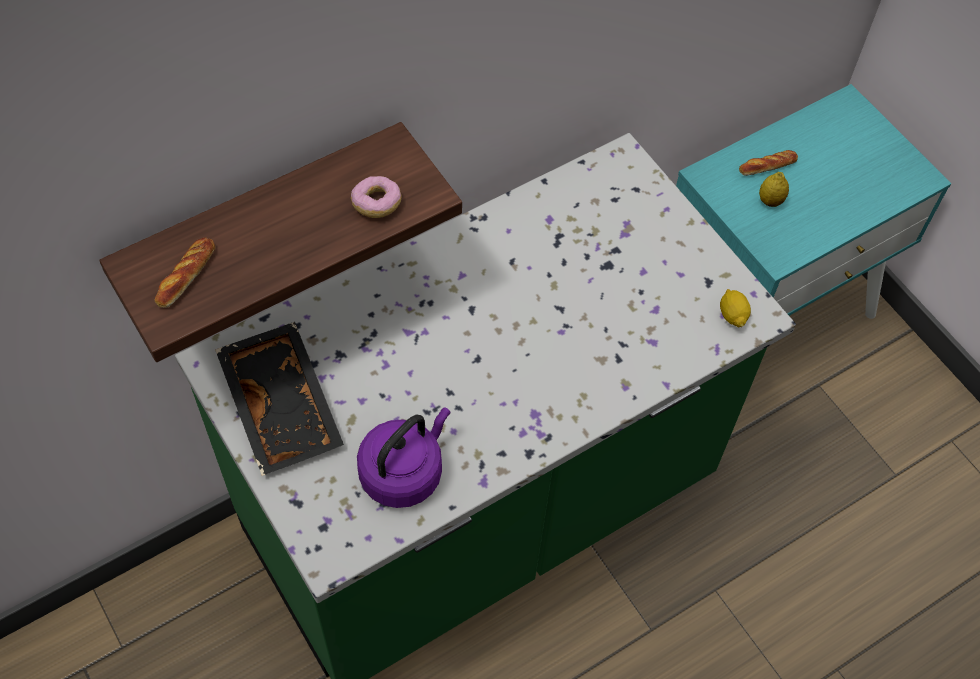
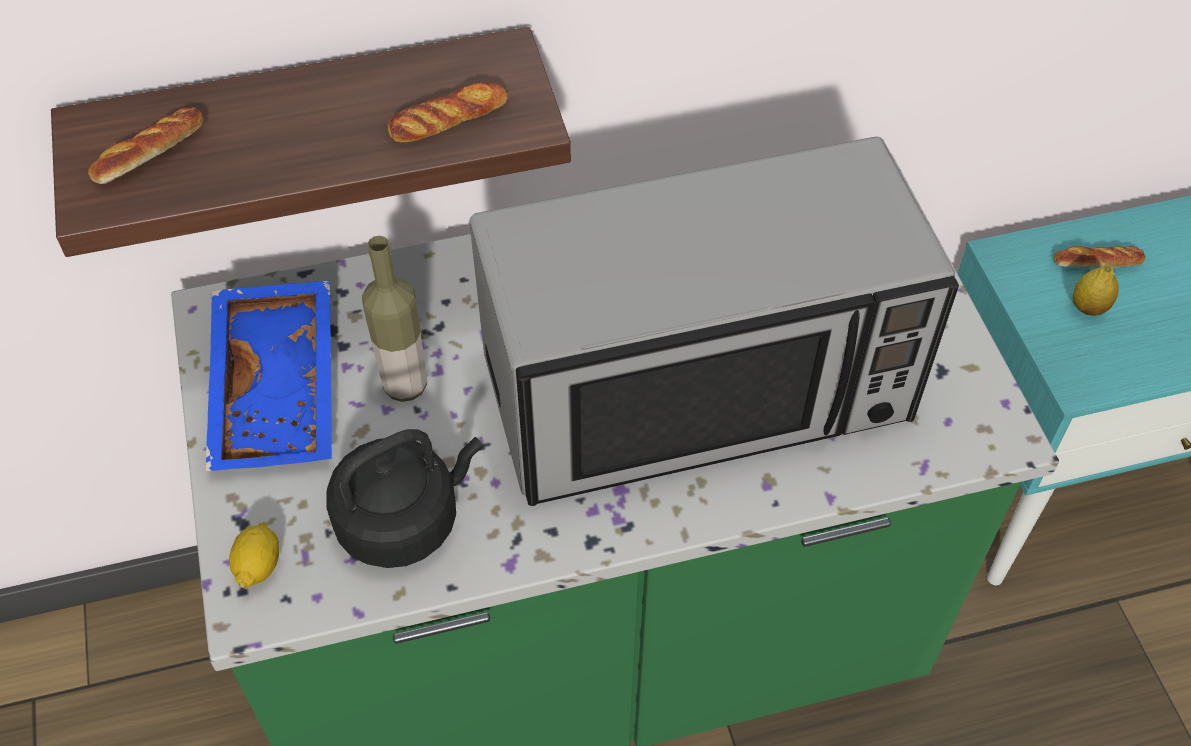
camera: 20 degrees right, 5 degrees down
(284, 406) = (280, 390): black tray -> blue tray
(368, 381) = (405, 385): none -> bottle
(376, 204) = (448, 119): donut -> bread
(404, 472) = (404, 520): purple kettle -> black kettle
(561, 334) = (699, 390): none -> microwave
(732, 315) = (963, 425): lemon -> lemon (259, 565)

